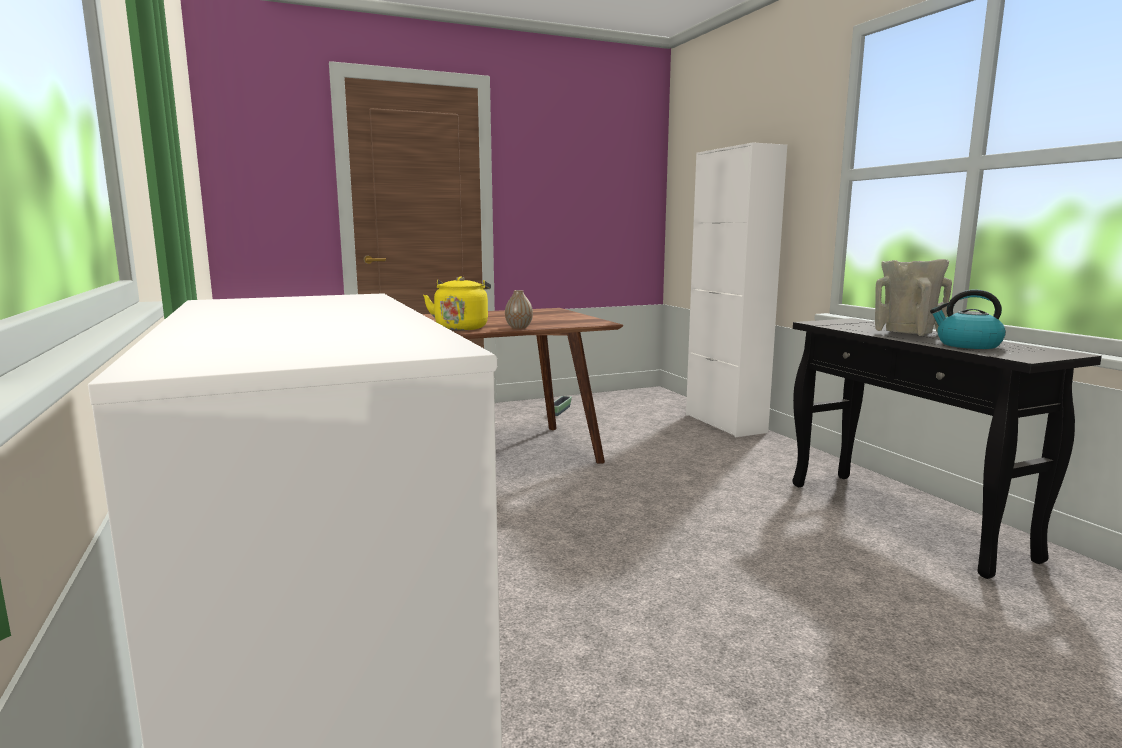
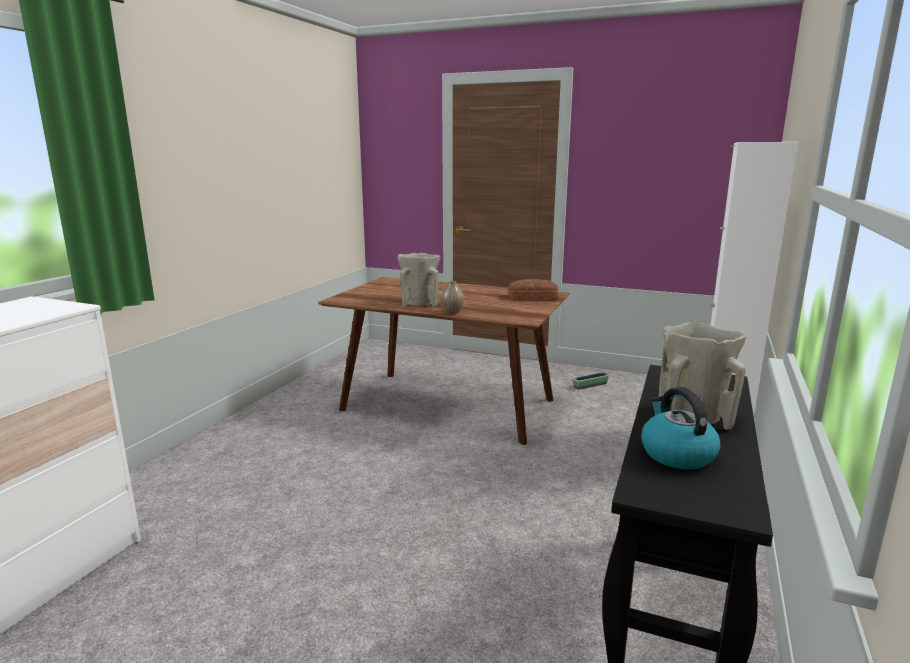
camera: 45 degrees right, 5 degrees up
(462, 327) = (419, 304): yellow kettle -> beige vase
(546, 312) = (533, 298): none -> bread

